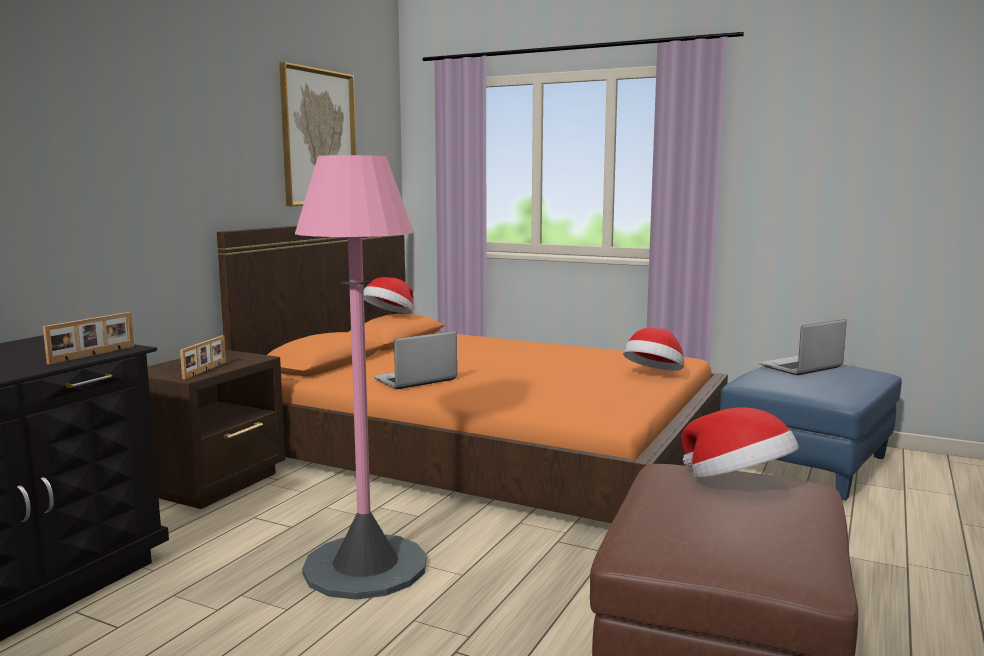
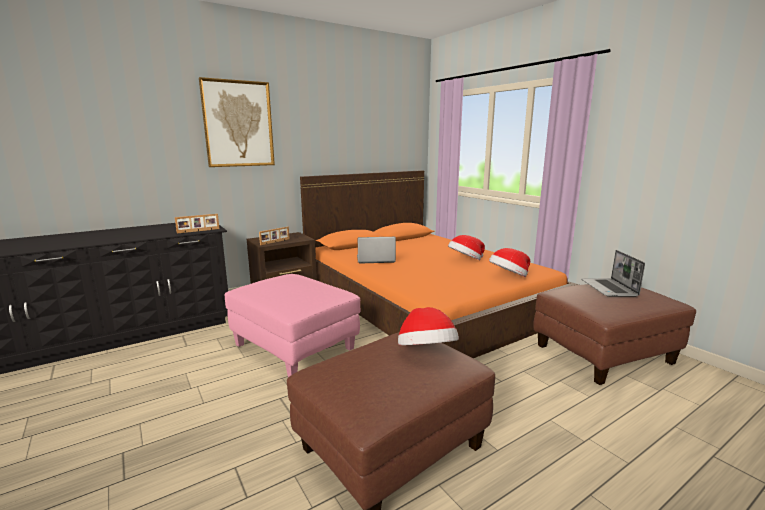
camera: 30 degrees right, 5 degrees up
(318, 138) = (367, 128): picture -> picture (238, 124)
(365, 567) = (294, 347): pink floor lamp -> pink ottoman
(389, 316) = (401, 223): hat -> hat (465, 260)
(800, 367) = (609, 289): laptop -> laptop turned 90 degrees counterclockwise
(806, 465) = (603, 355): blue ottoman -> brown ottoman

